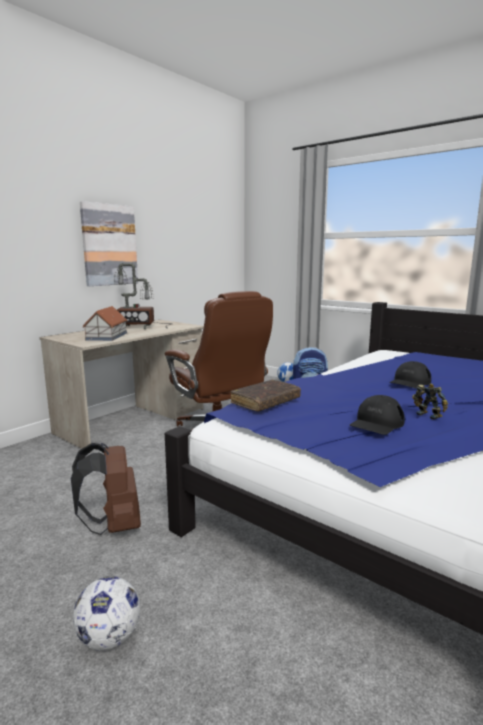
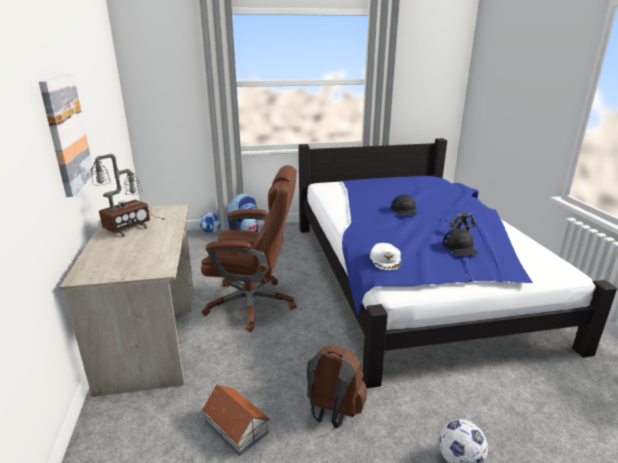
camera: 50 degrees left, 10 degrees up
(107, 336) = (144, 252): toy house -> toy house (236, 427)
(265, 402) = (385, 260): brown book -> white cap

